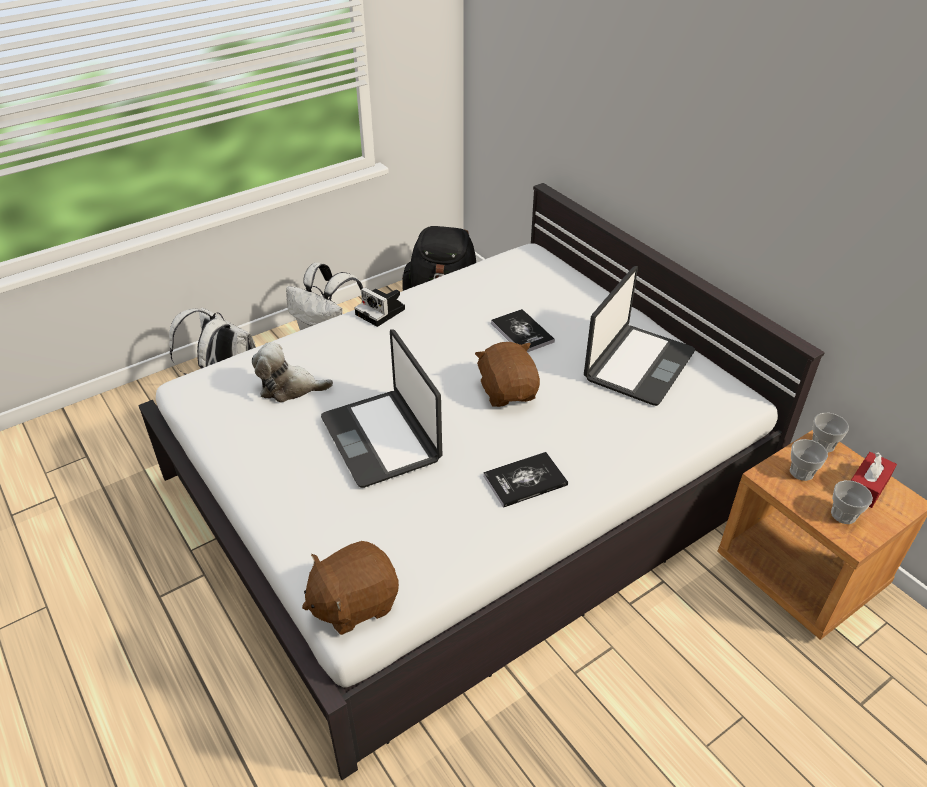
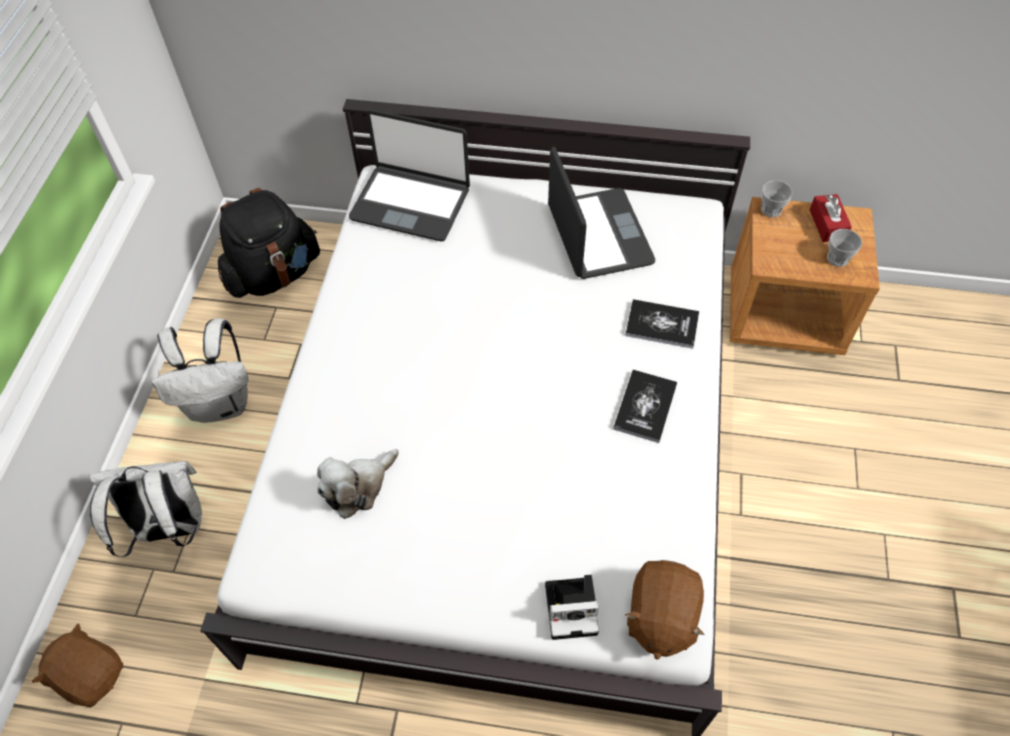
camera: 45 degrees left, 15 degrees up
(382, 312) = (332, 342): camera -> camera (573, 608)
(382, 438) = (500, 465): laptop -> laptop (411, 203)
(508, 392) = (537, 337): brown plush toy -> brown plush toy (91, 674)
(522, 332) = (477, 270): book -> book (662, 324)
(801, 472) = (782, 244): cup -> none

